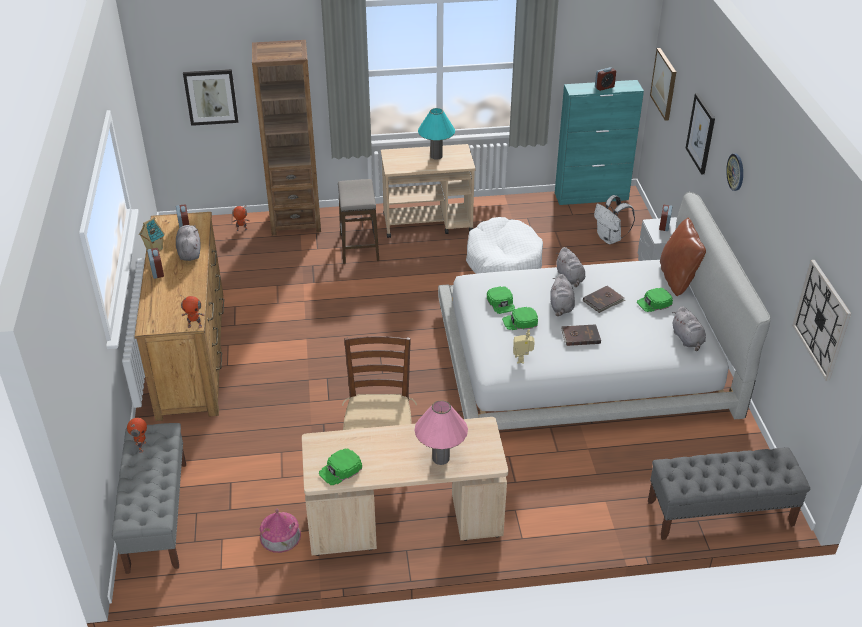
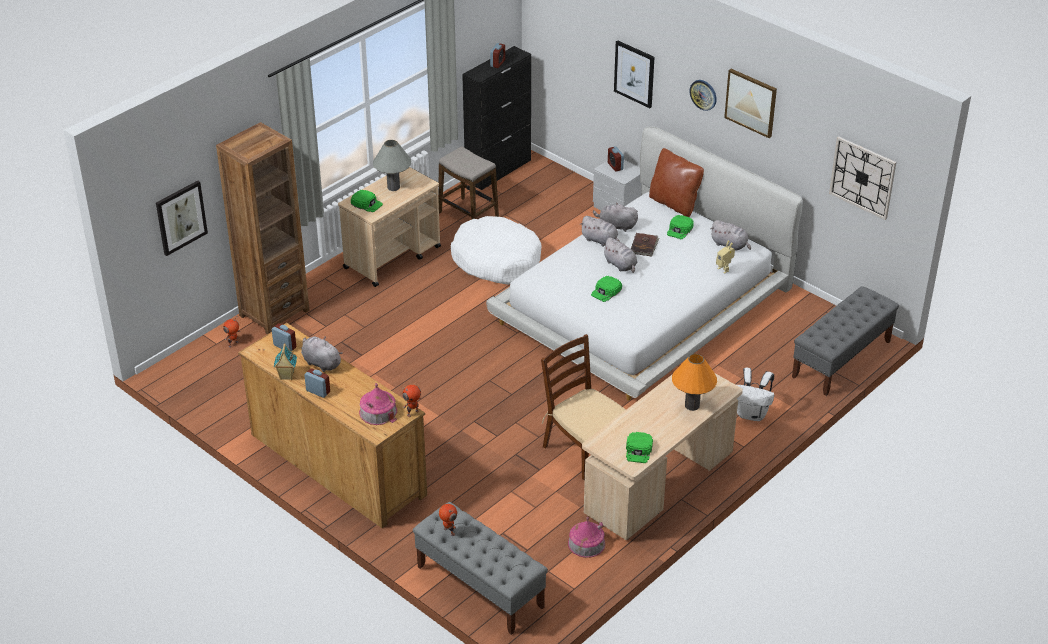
camera: 40 degrees left, 0 degrees up
(173, 310) = (378, 412): none -> toy house
(359, 248) = (361, 307): stool -> stool (468, 215)
(436, 156) = (393, 187): turquoise table lamp -> grey table lamp
(441, 458) = (692, 405): pink table lamp -> orange table lamp
(501, 303) = (575, 284): green cap -> green cap (367, 203)
(522, 359) = (640, 317): toy robot -> toy robot (724, 269)
(580, 336) = (659, 280): brown book -> none
(591, 196) = (498, 170): turquoise cabinet -> black cabinet
(599, 273) = (616, 226): none -> grey plush toy
(610, 239) = (554, 200): white backpack -> white backpack (752, 414)
(664, 83) = (551, 41): picture -> picture (751, 102)

